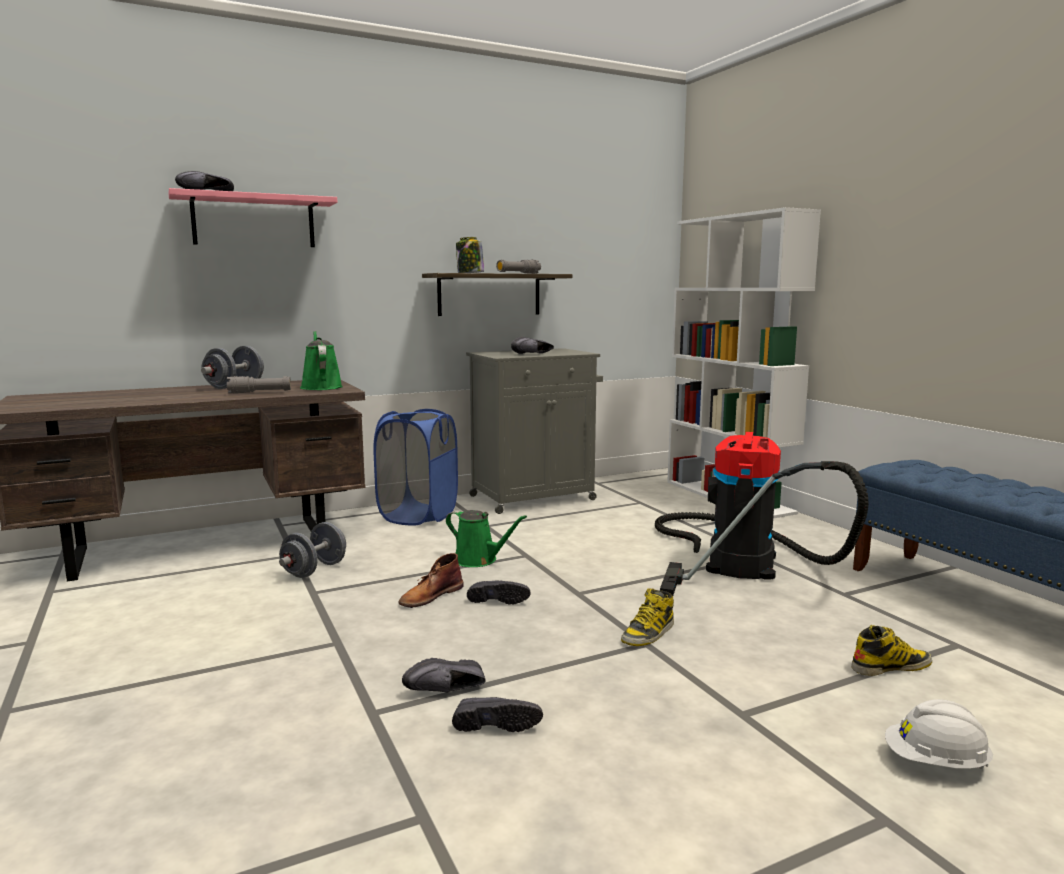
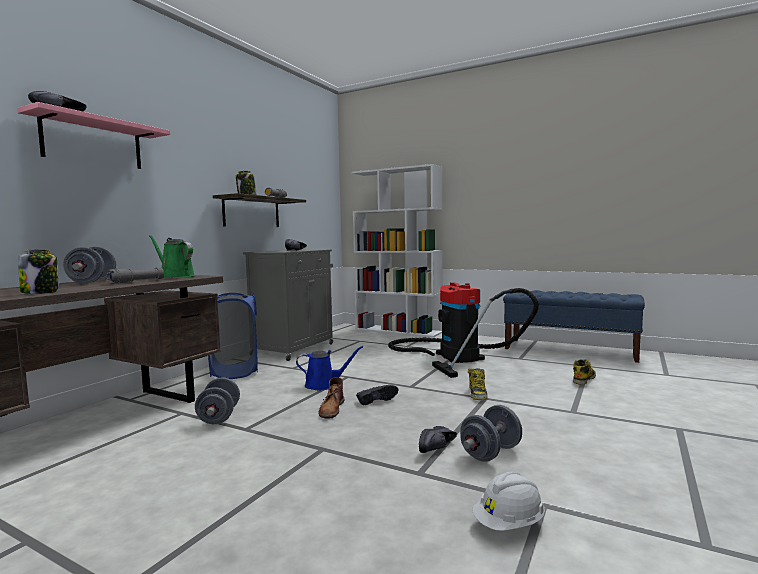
camera: 35 degrees left, 5 degrees down
(142, 400) = (41, 292): none -> jar
(478, 560) = (324, 385): green watering can -> blue watering can
(496, 724) = (491, 453): black shoe -> grey dumbbell
(935, 763) = (656, 405): white hard hat -> white hard hat (509, 524)

